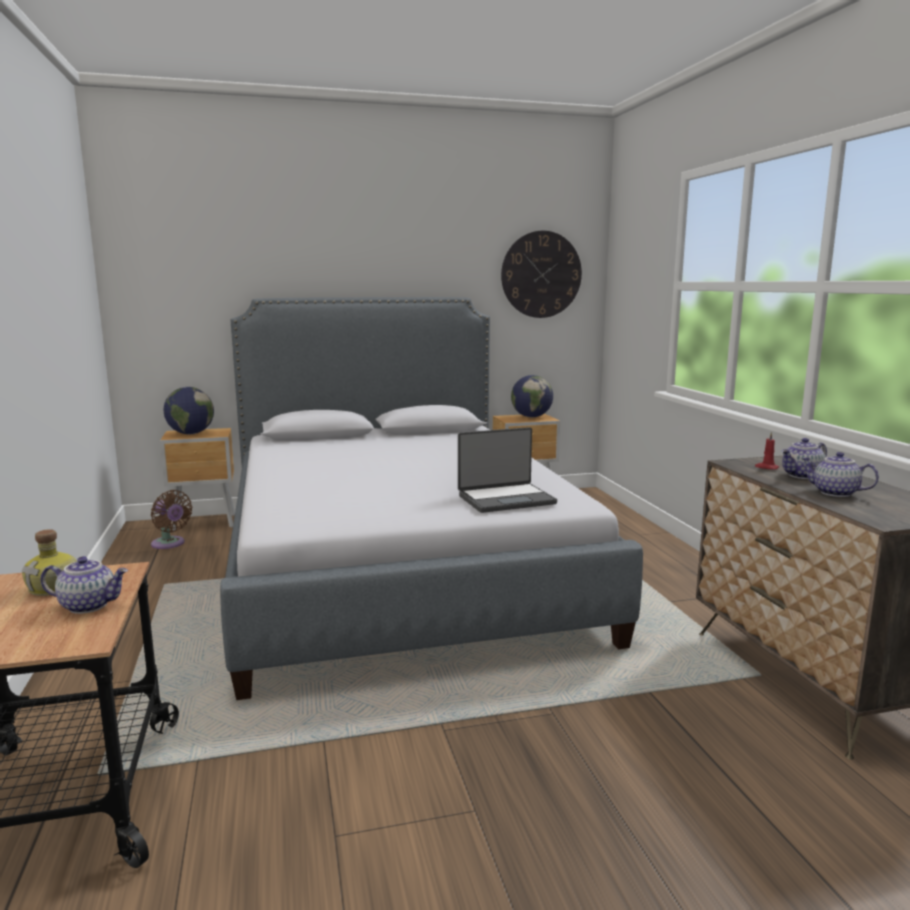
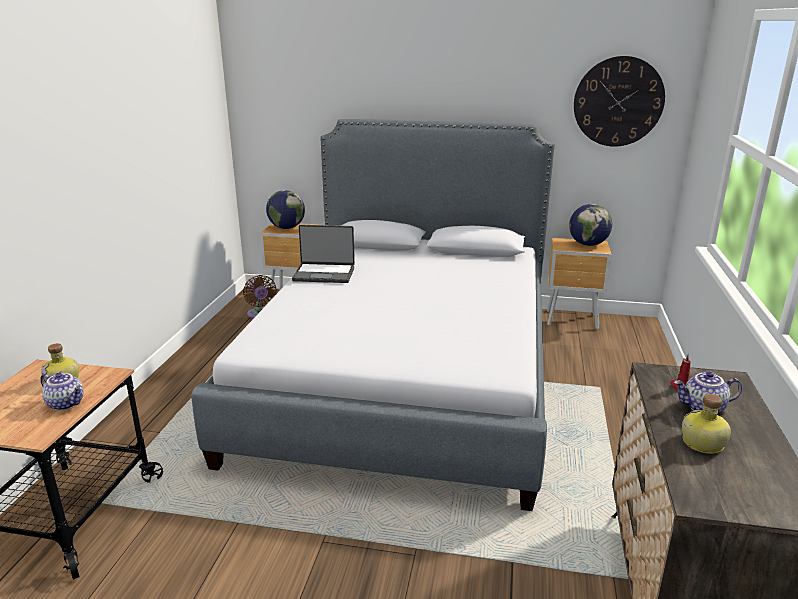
camera: 25 degrees right, 10 degrees up
(505, 499) = (447, 354): laptop -> laptop (324, 274)
(834, 493) = (702, 444): teapot -> bottle

